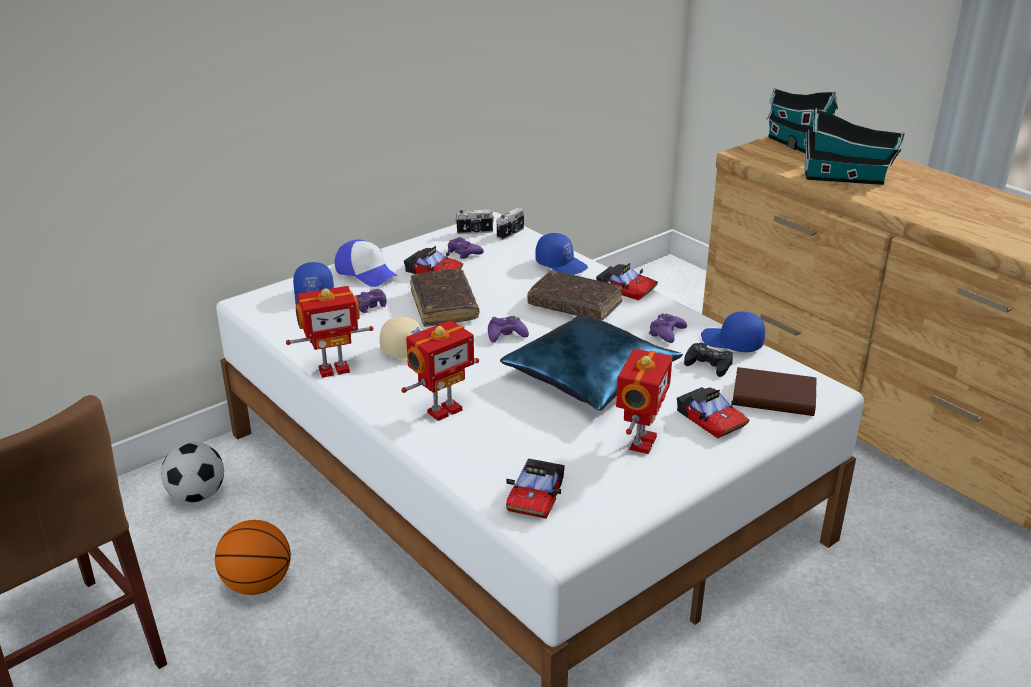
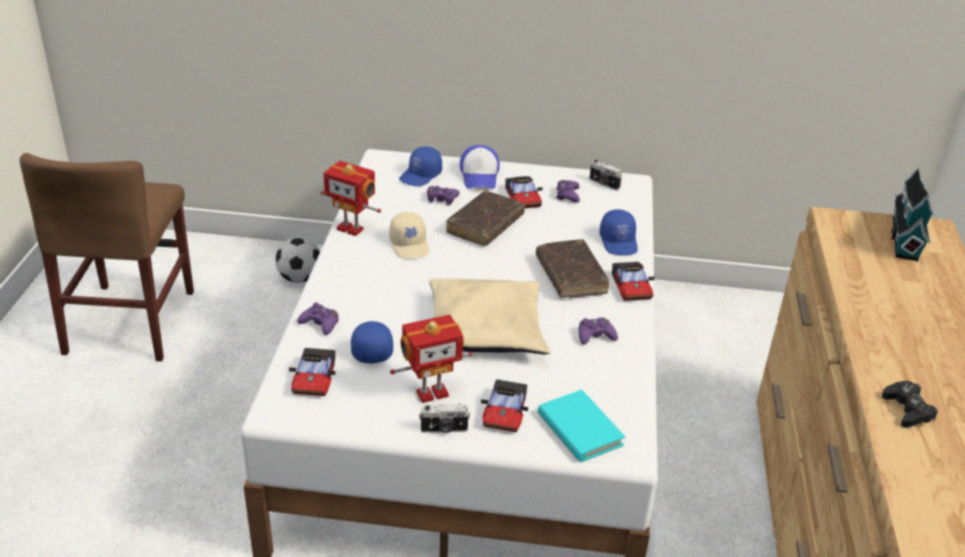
camera: 45 degrees right, 5 degrees up
(257, 584) = (255, 350): basketball -> none
(443, 410) = (361, 292): toy robot -> none
(506, 335) = (486, 269): purple game controller -> purple game controller (320, 323)
(511, 233) = (628, 199): camera -> camera (444, 429)
(536, 496) = (314, 378): toy car -> toy car turned 60 degrees counterclockwise
(590, 375) = (485, 330): blue pillow -> beige pillow
(708, 364) = (580, 376): black game controller -> black game controller (907, 410)
(731, 343) = (629, 373): blue cap -> blue cap (370, 347)
(773, 397) = (579, 429): brown book -> turquoise book
(847, 178) = (880, 288): toy house -> none

